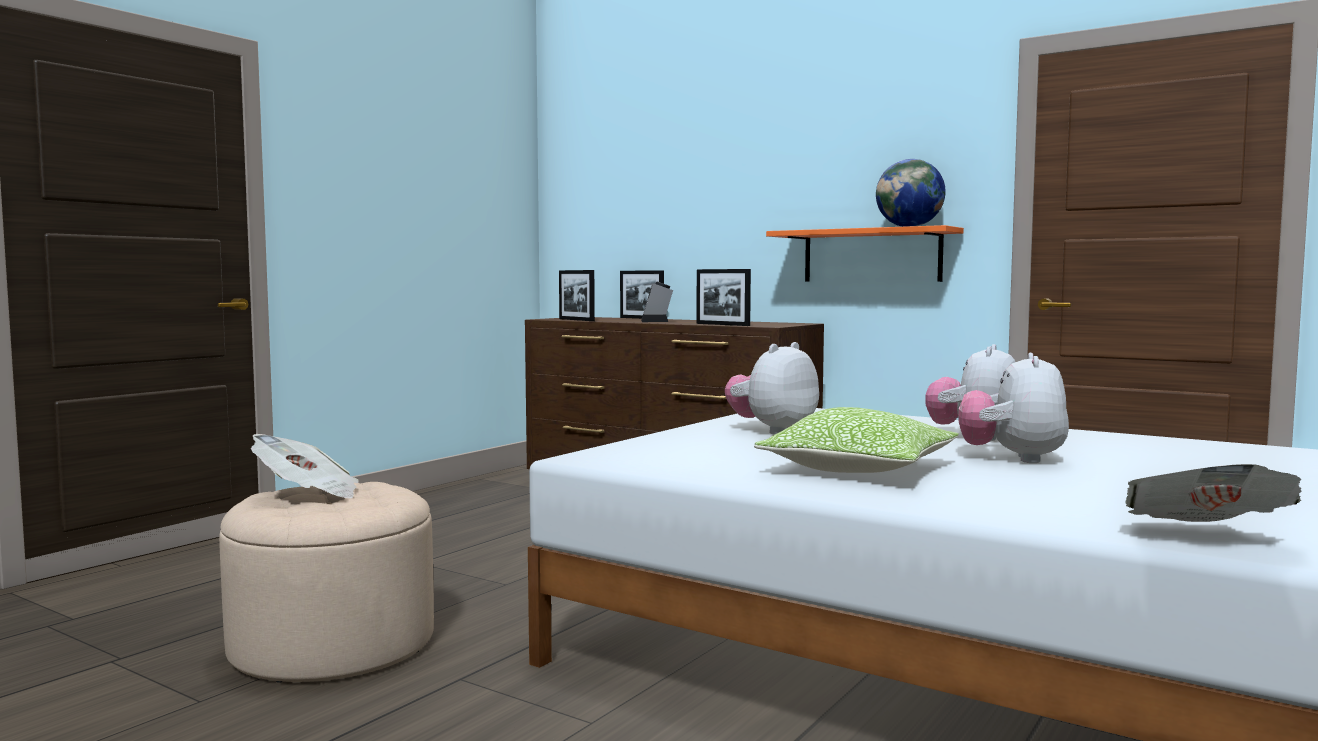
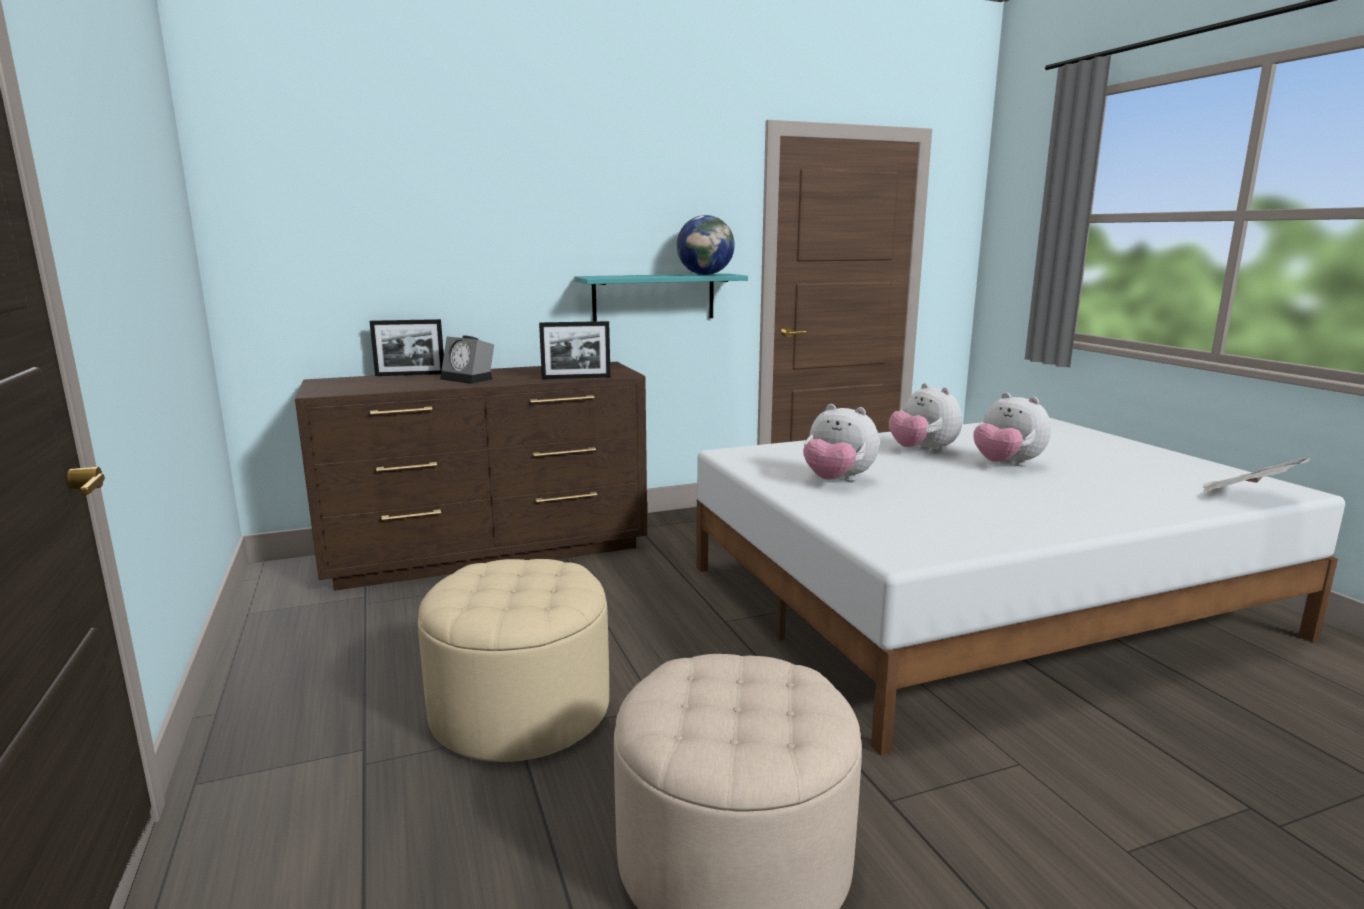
camera: 55 degrees left, 10 degrees up
(308, 494) = (709, 711): newspaper -> none
(451, 555) = (520, 709): none -> beige ottoman
(576, 320) = (372, 390): picture frame -> none
(772, 431) = (837, 481): plush toy -> plush toy turned 45 degrees counterclockwise
(859, 469) = (1017, 501): pillow -> none
(871, 256) = (654, 297): orange shelf -> turquoise shelf

